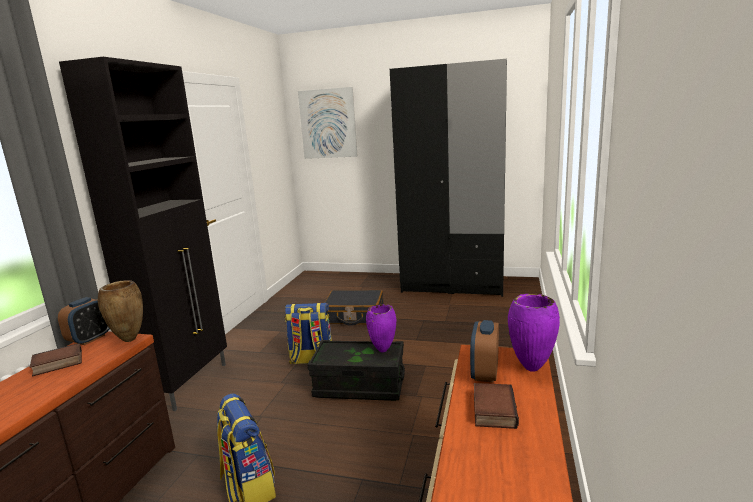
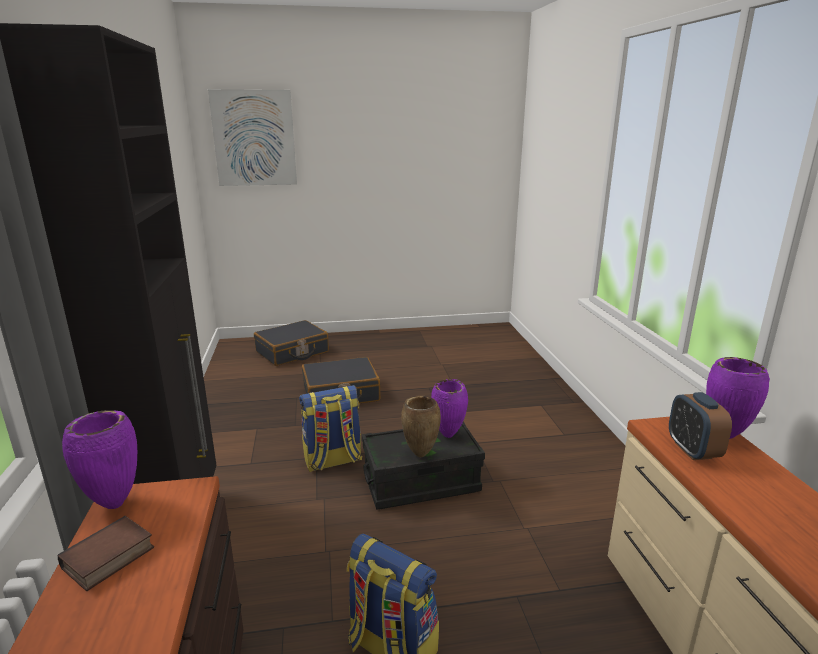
camera: 25 degrees left, 5 degrees up
(90, 339) = (114, 503): alarm clock -> purple vase
(128, 340) = (189, 492): brown vase -> brown vase (420, 455)
(344, 283) = (292, 352): none -> black suitcase
(453, 284) = (427, 339): black wardrobe -> none
(492, 410) = (748, 490): book -> none

